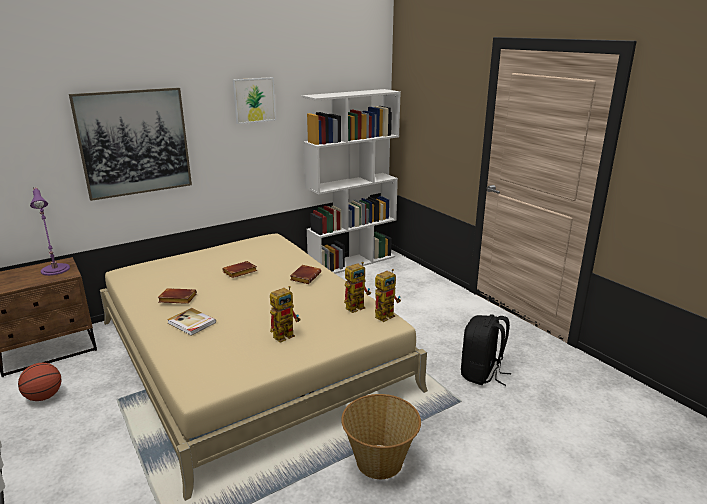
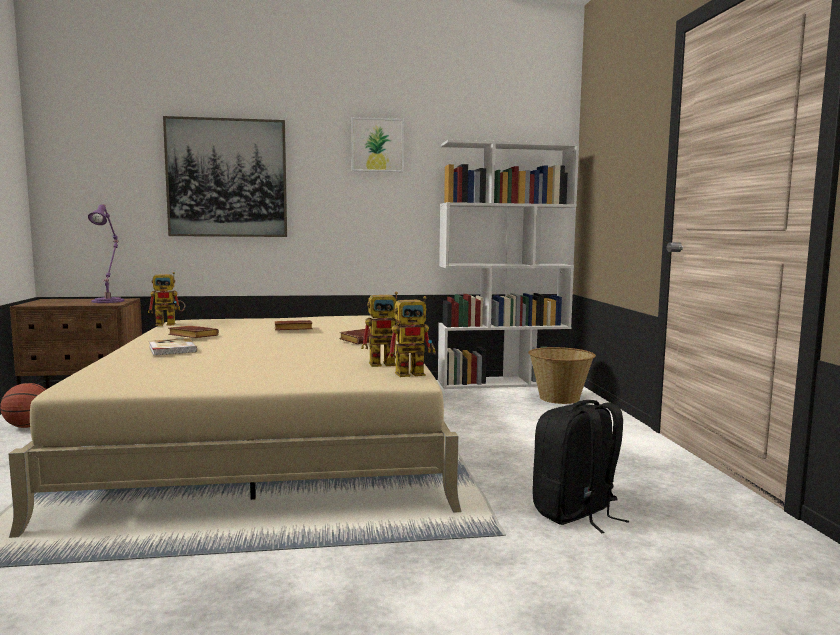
camera: 25 degrees right, 15 degrees down
(286, 334) = (258, 369): toy robot -> toy robot (170, 324)
(380, 462) = (290, 569): basket -> basket (559, 398)

